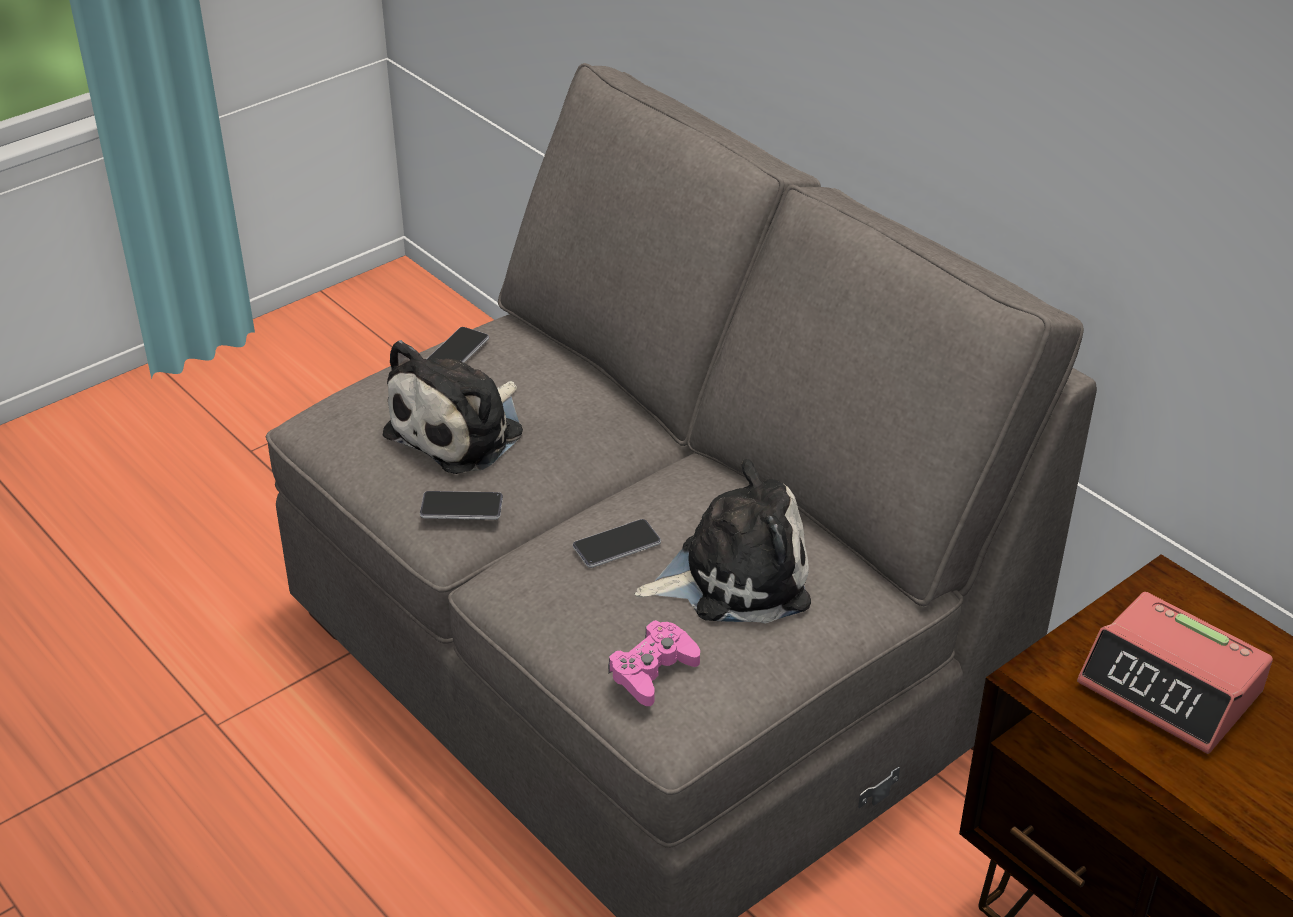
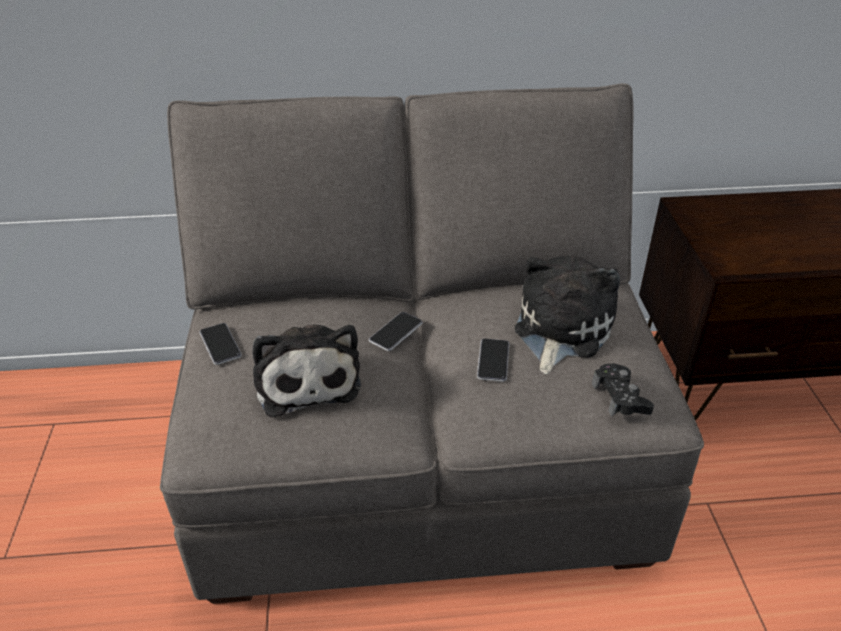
camera: 55 degrees left, 0 degrees up
(461, 507) = (385, 413): phone -> phone (396, 332)
(652, 670) = (620, 397): pink game controller -> black game controller
(1171, 688) = (757, 236): alarm clock -> none

